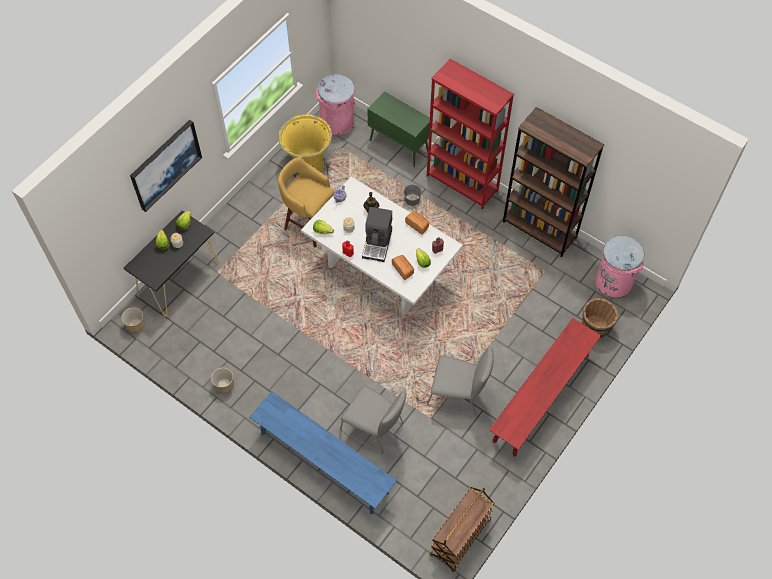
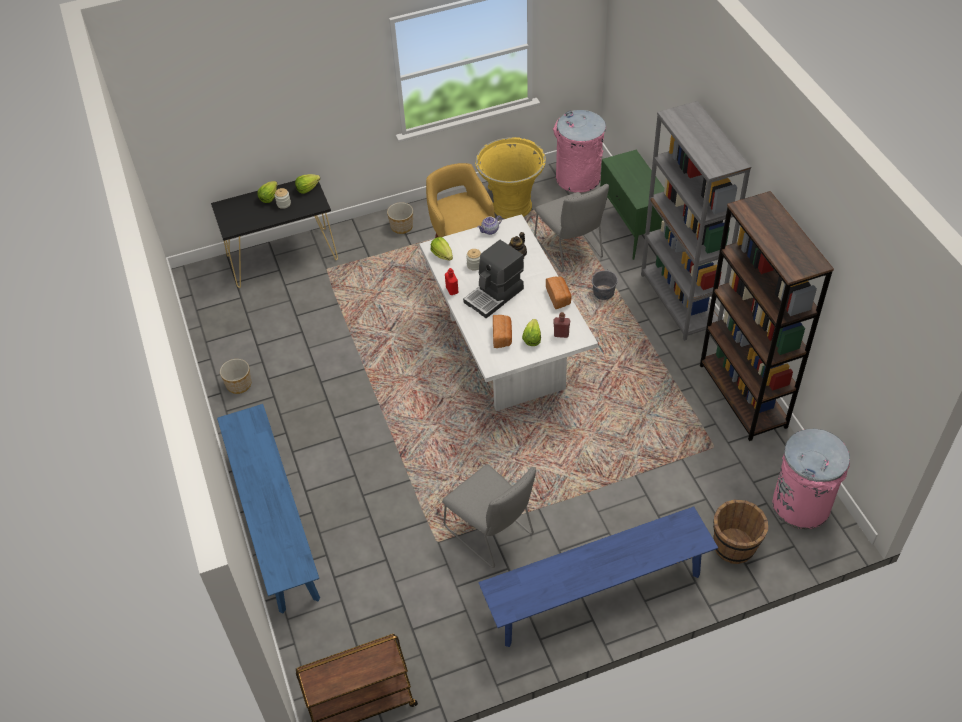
camera: 35 degrees right, 10 degrees down
(136, 324) = (203, 282): planter -> planter (402, 227)
(165, 164) = (296, 94): picture -> none
(374, 429) = (361, 518): grey chair -> grey chair (570, 250)
(462, 183) = (679, 301): red bookcase -> grey bookcase
(541, 397) = (596, 594): red bench -> blue bench

